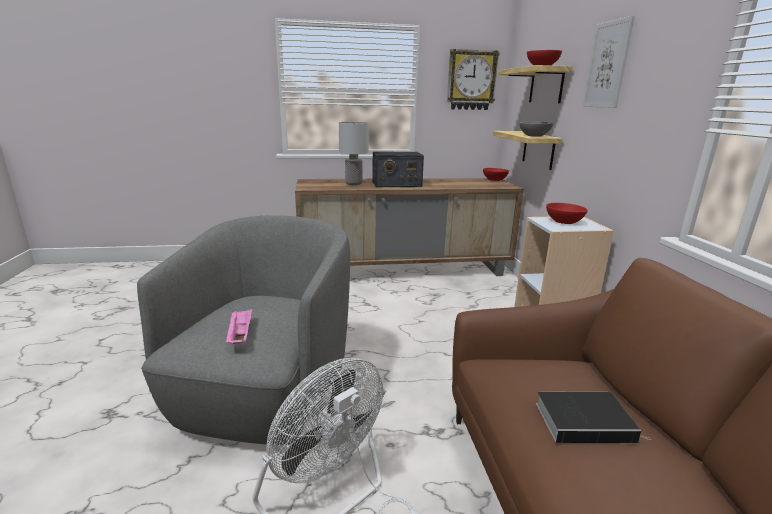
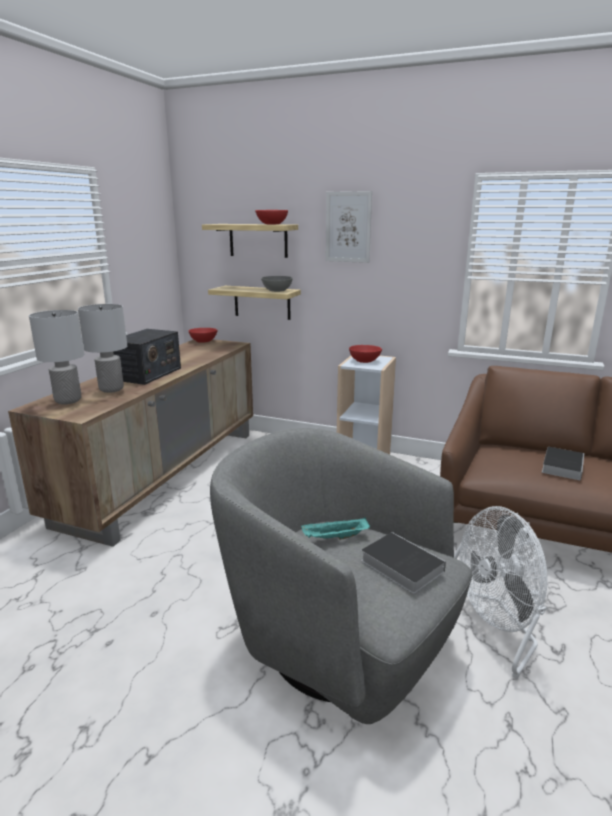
camera: 60 degrees left, 0 degrees up
(240, 335) = (399, 565): pink tray -> book
(268, 305) = (335, 538): none -> turquoise tray
(323, 182) = (68, 402): none -> grey table lamp
(471, 80) = (149, 233): wall clock -> none

